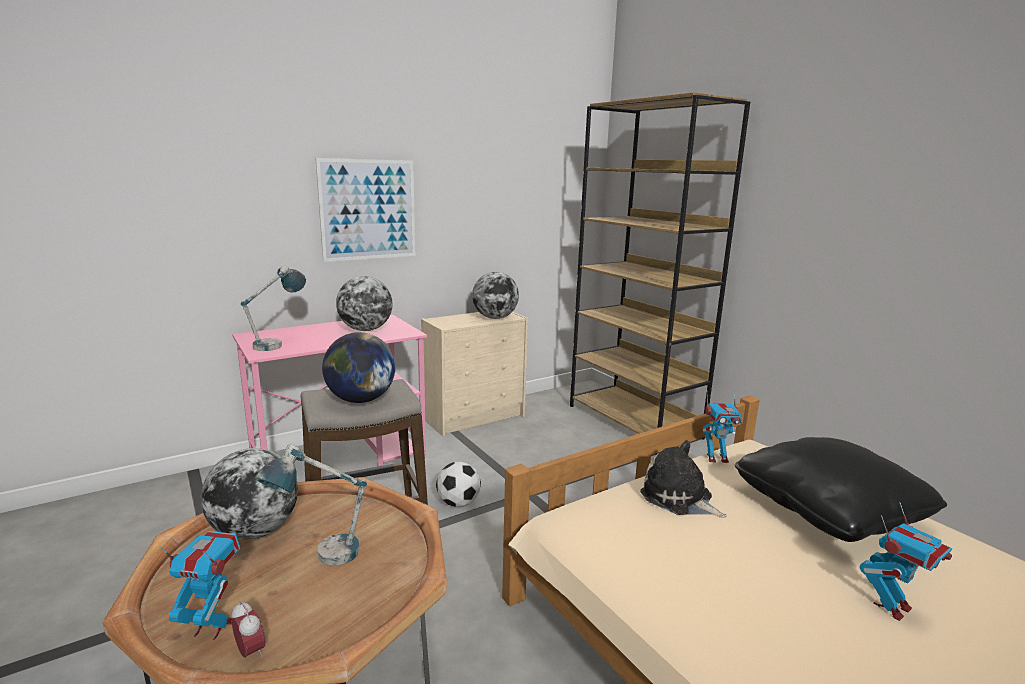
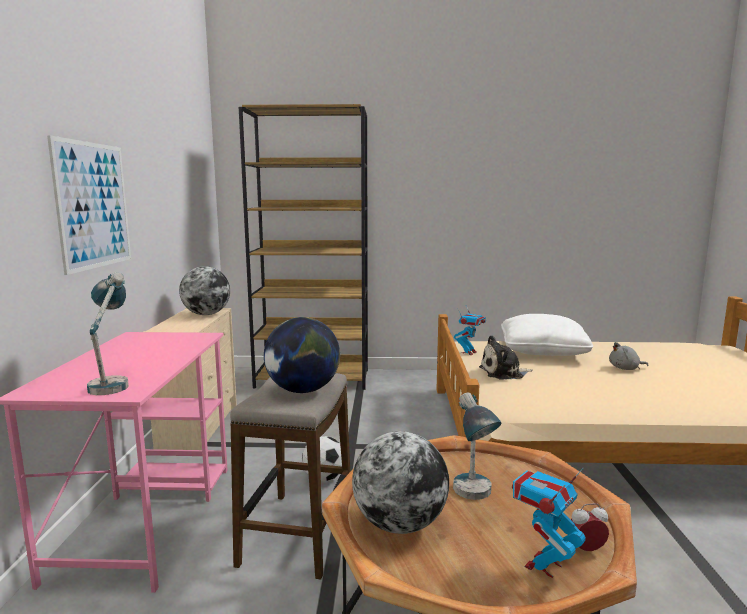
camera: 55 degrees left, 5 degrees down
(366, 330) = (154, 346): globe -> none
(828, 509) = (542, 351): black pillow -> white pillow
(892, 607) = (625, 369): toy robot -> grey plush toy

